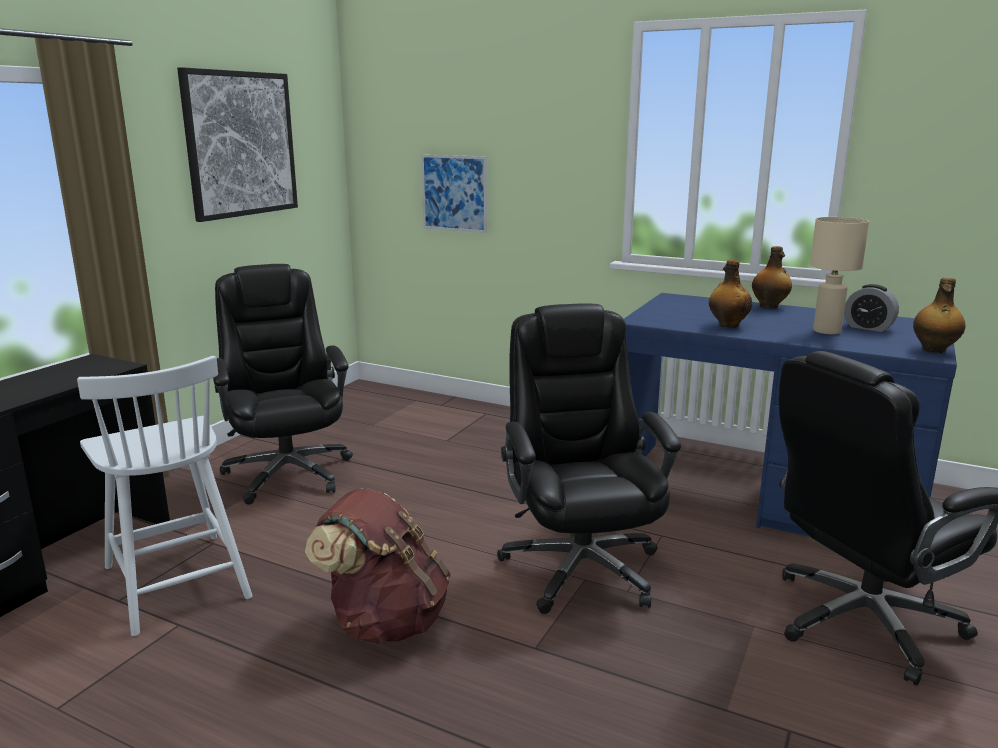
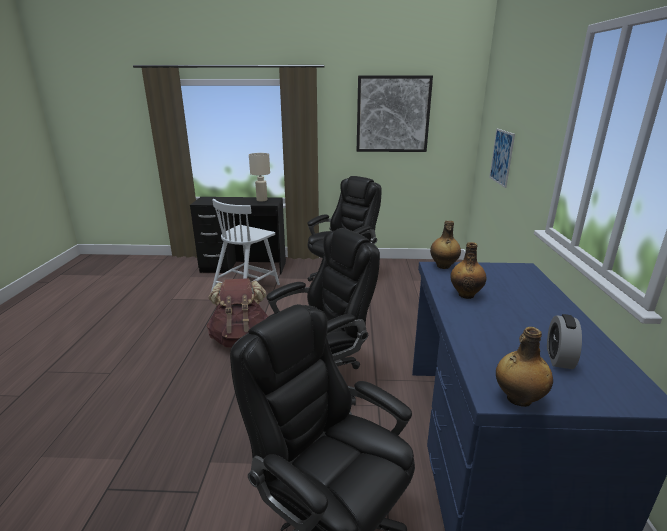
camera: 65 degrees right, 5 degrees up
(769, 306) = (562, 305): bottle -> bottle (443, 266)
(827, 331) = (510, 336): beige table lamp -> beige table lamp (262, 200)

